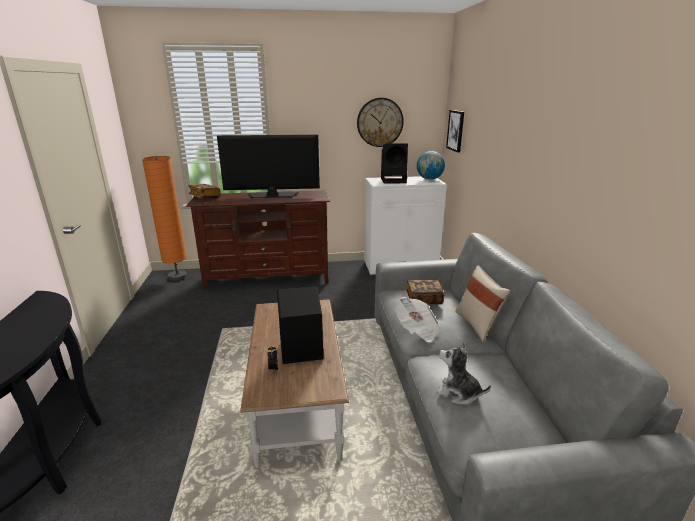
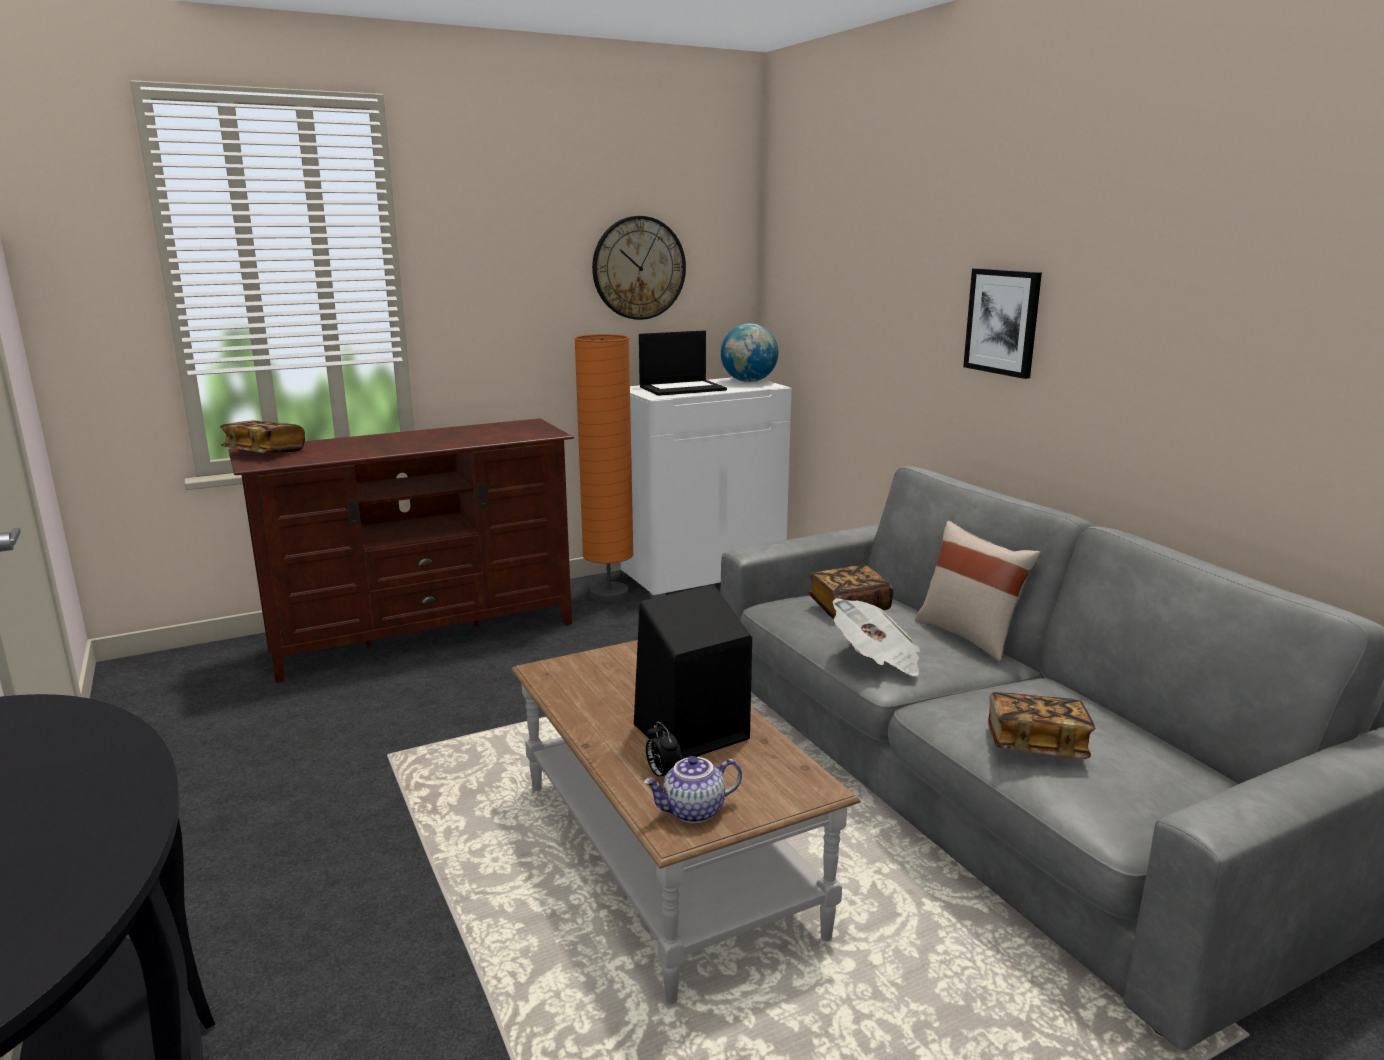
camera: 20 degrees left, 5 degrees down
(177, 276) = (181, 665): orange floor lamp -> orange floor lamp (609, 595)
(271, 389) = (693, 812): none -> teapot
(272, 195) = (429, 436): television -> none
(394, 180) = (683, 388): black speaker -> laptop
(456, 130) = (798, 279): picture -> picture (1003, 322)
(458, 393) = (1036, 745): plush toy -> book

